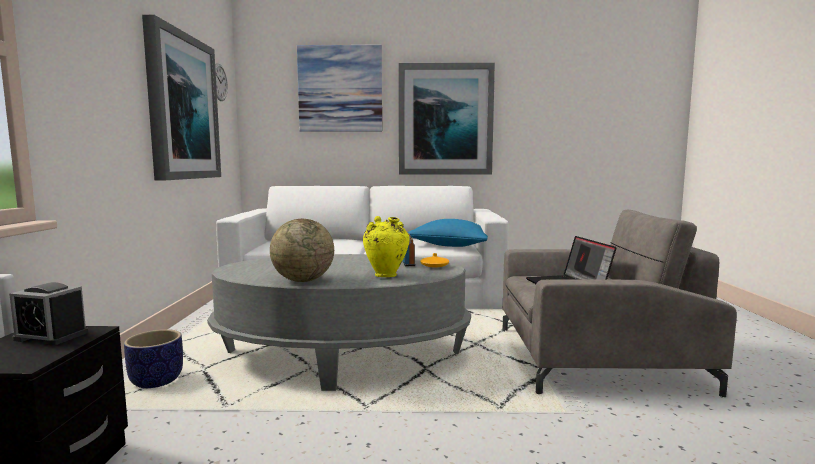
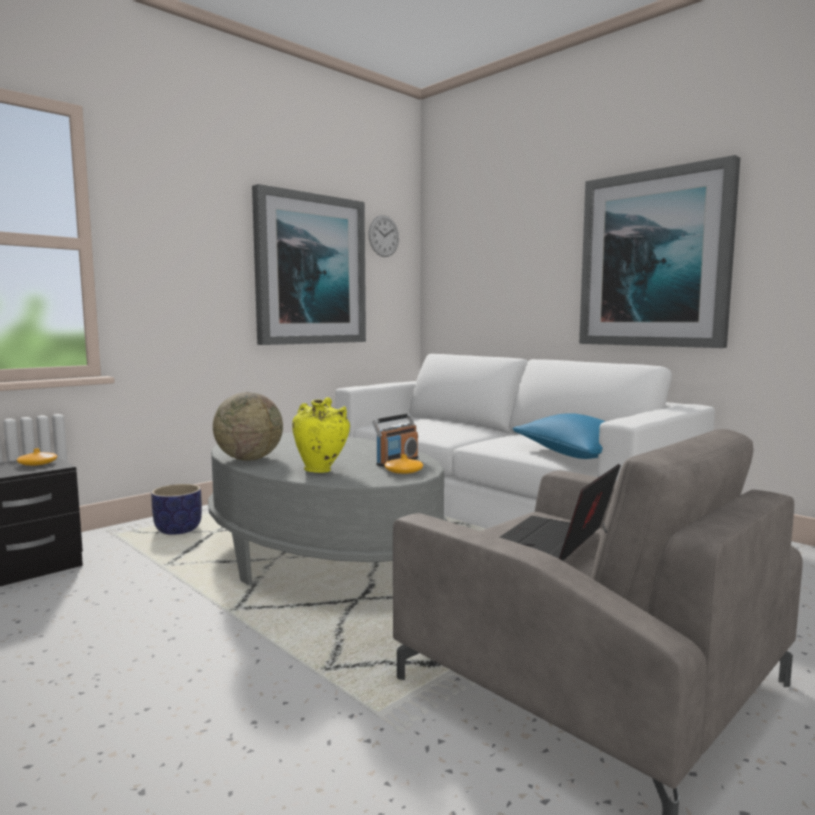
camera: 45 degrees right, 0 degrees up
(51, 336) = (37, 464): alarm clock -> orange vase
(340, 89) = (519, 227): picture -> none

